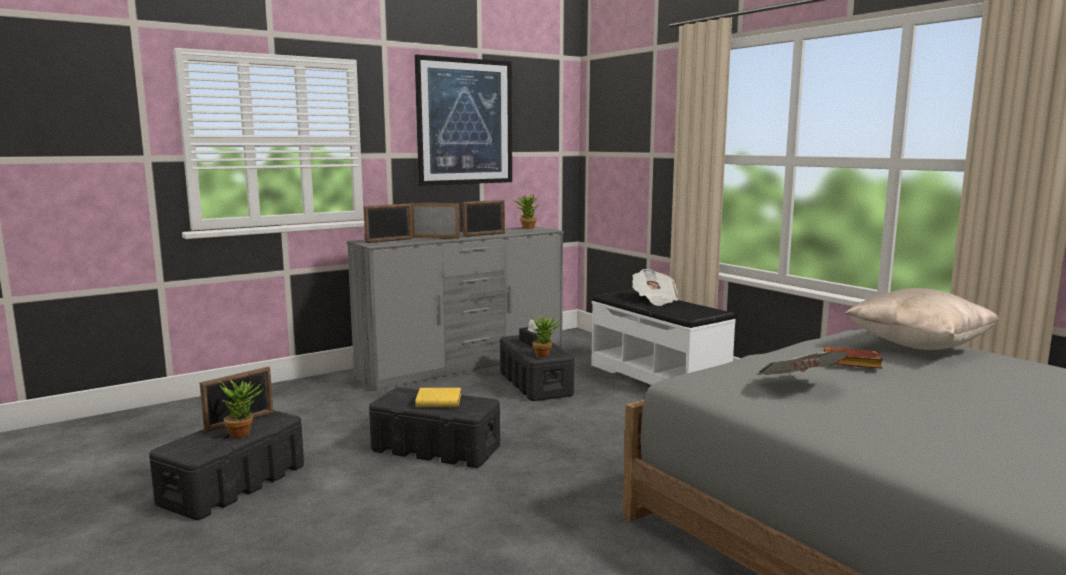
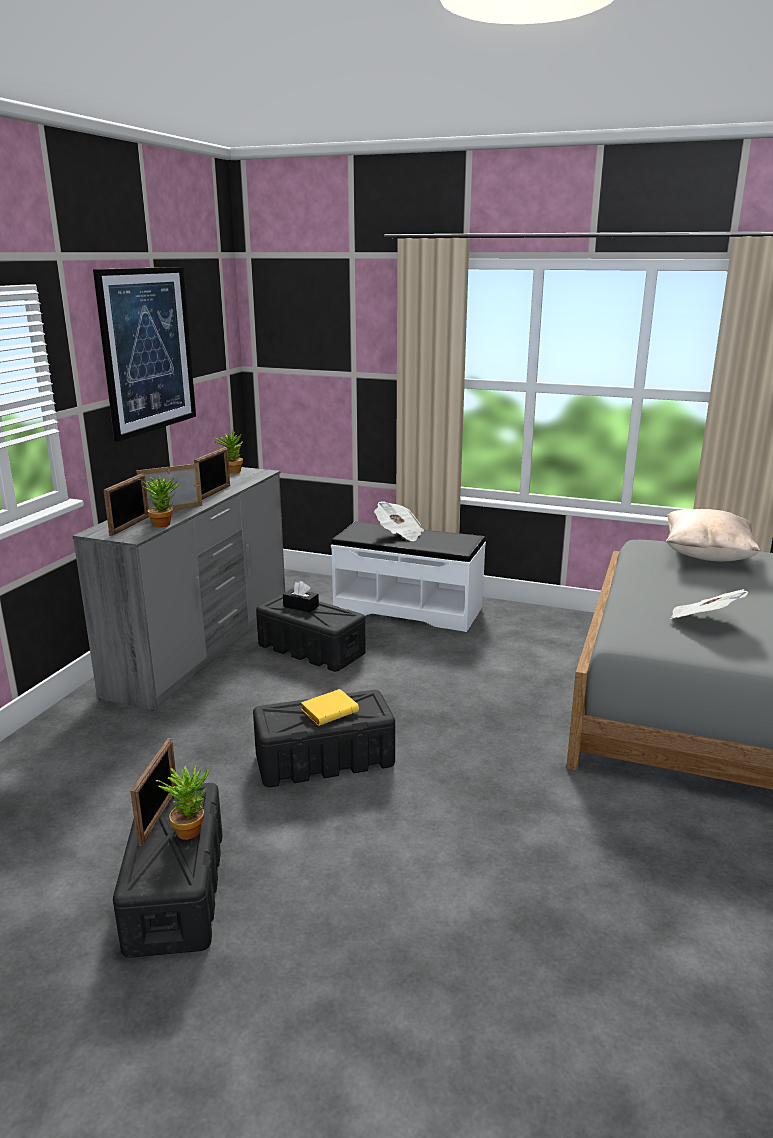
camera: 35 degrees left, 10 degrees up
(545, 354) = (336, 619): potted plant -> potted plant (164, 523)
(850, 363) = (694, 587): brown book -> none

